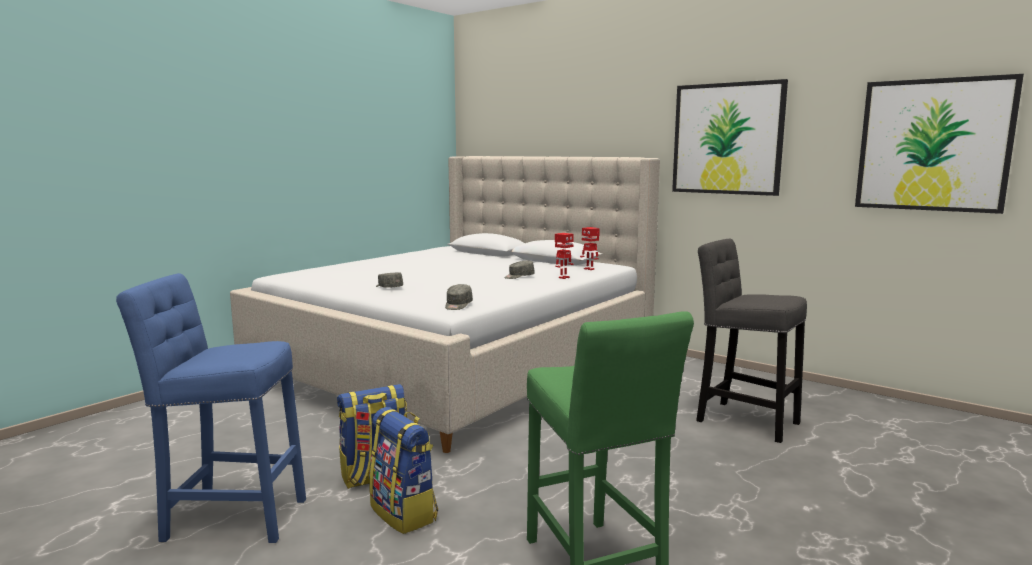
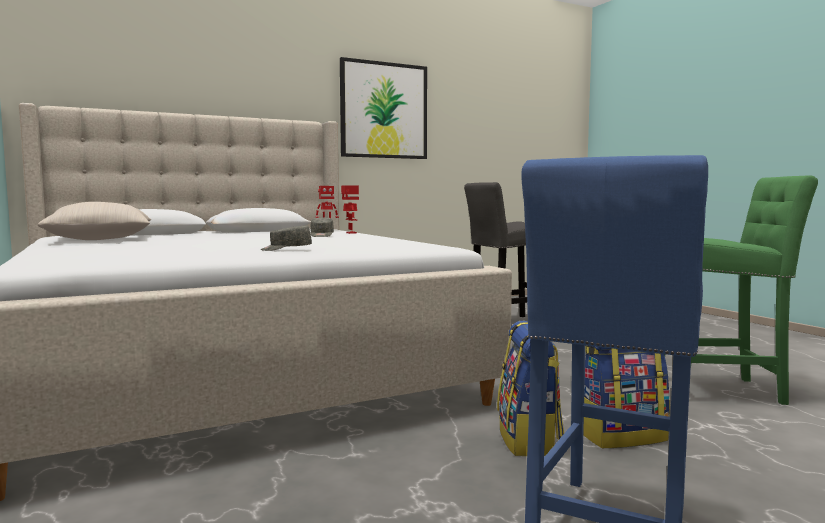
camera: 65 degrees left, 5 degrees down
(424, 256) = (101, 239): none -> beige pillow
(458, 305) = (429, 245): grey cap -> none
(933, 145) = (507, 125): picture -> none

